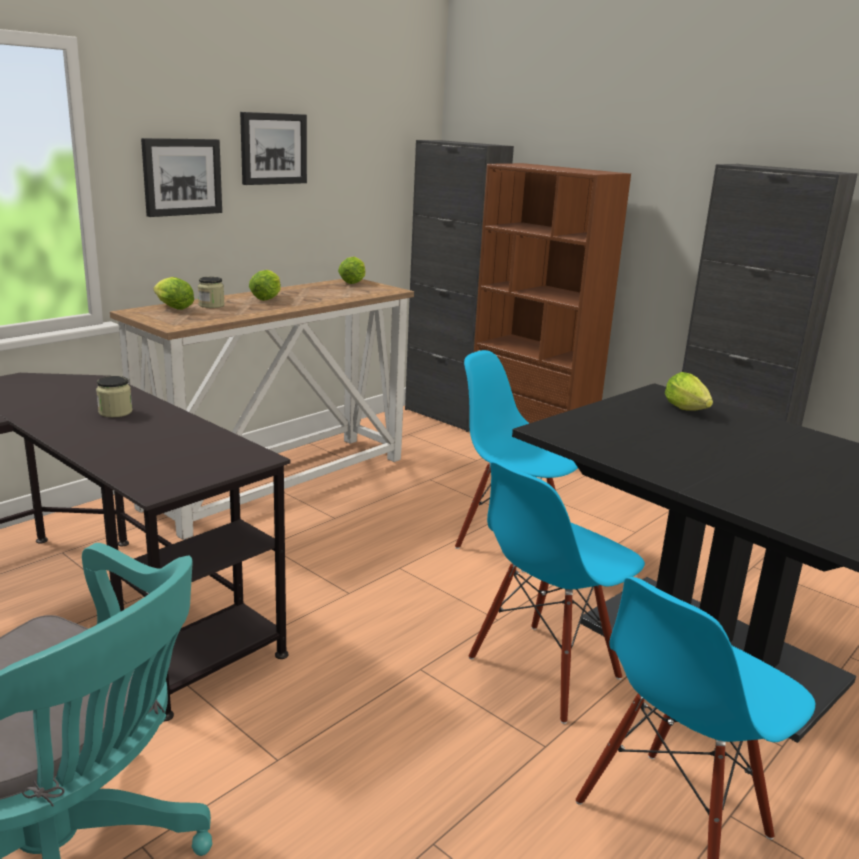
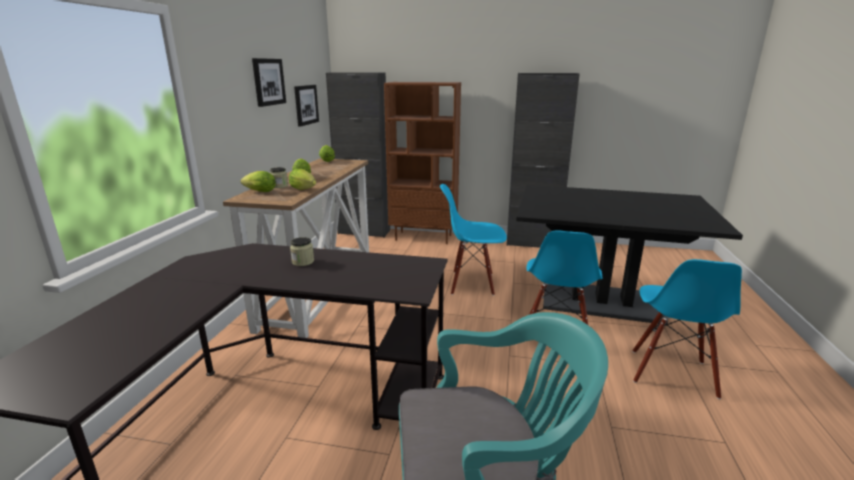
camera: 30 degrees left, 0 degrees up
(181, 177) = (230, 104): picture -> picture (305, 105)
(688, 410) = (561, 192): lettuce -> lettuce (304, 190)

